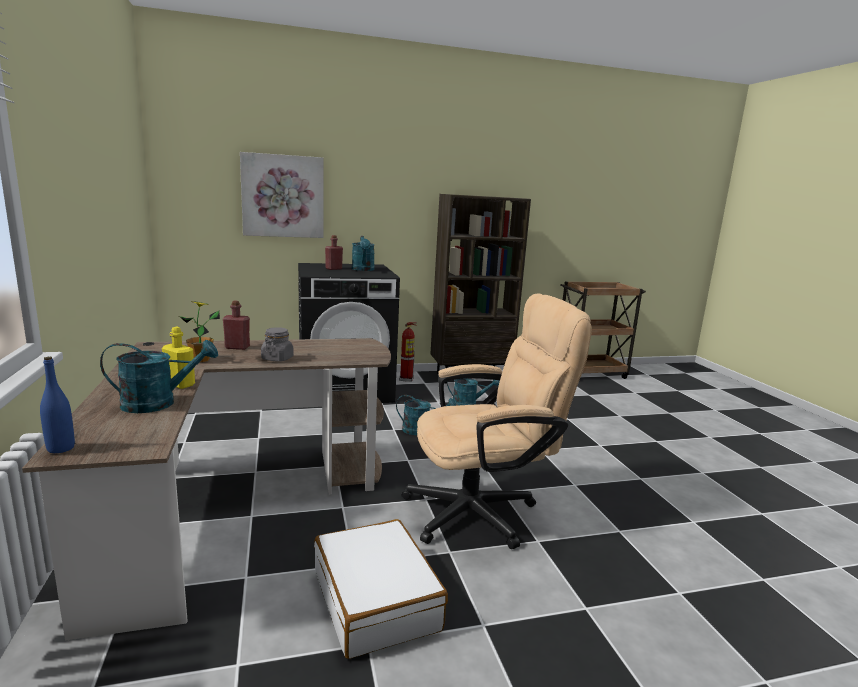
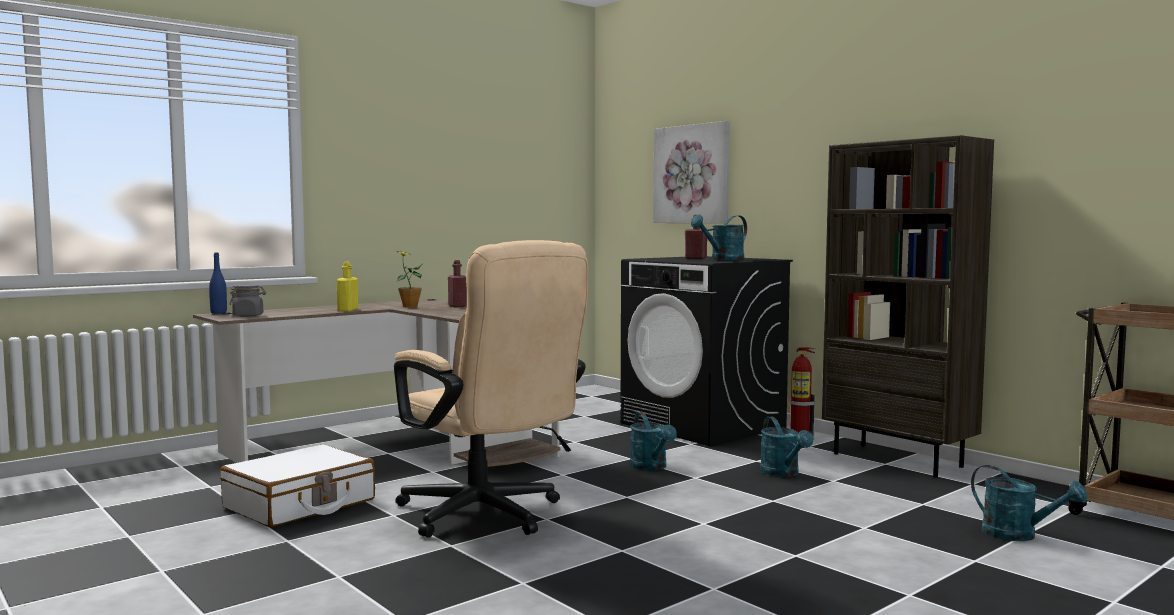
camera: 65 degrees right, 10 degrees down
(159, 403) = (306, 312): turquoise watering can -> turquoise watering can (1019, 535)
(277, 358) = (443, 312): grey jar -> grey jar (248, 315)

